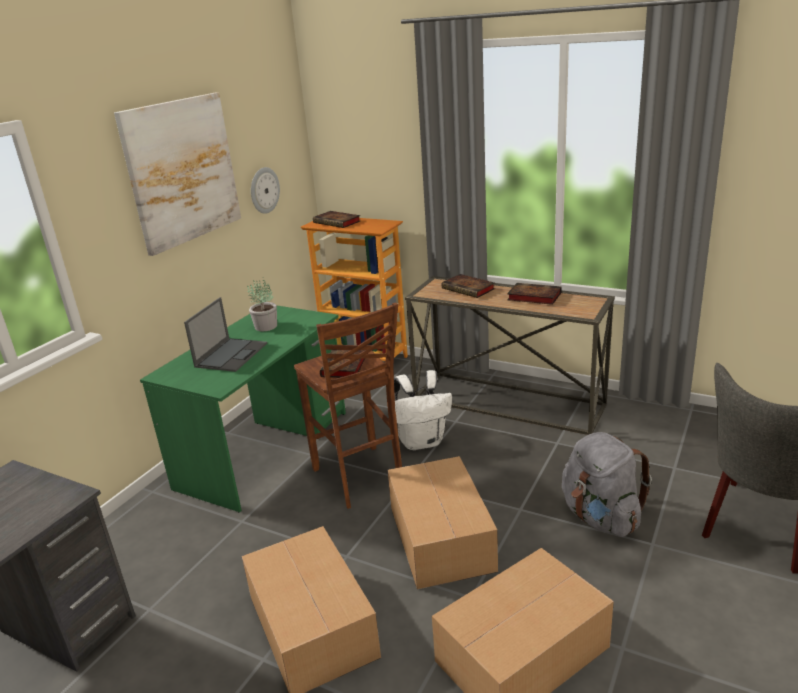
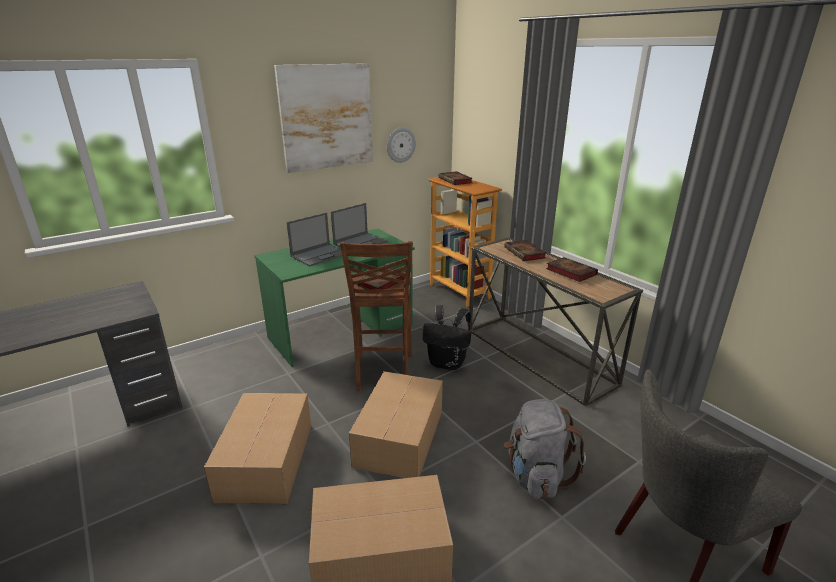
camera: 25 degrees right, 0 degrees up
(265, 326) = (360, 243): potted plant -> laptop
(422, 441) = (448, 363): white backpack -> black backpack

